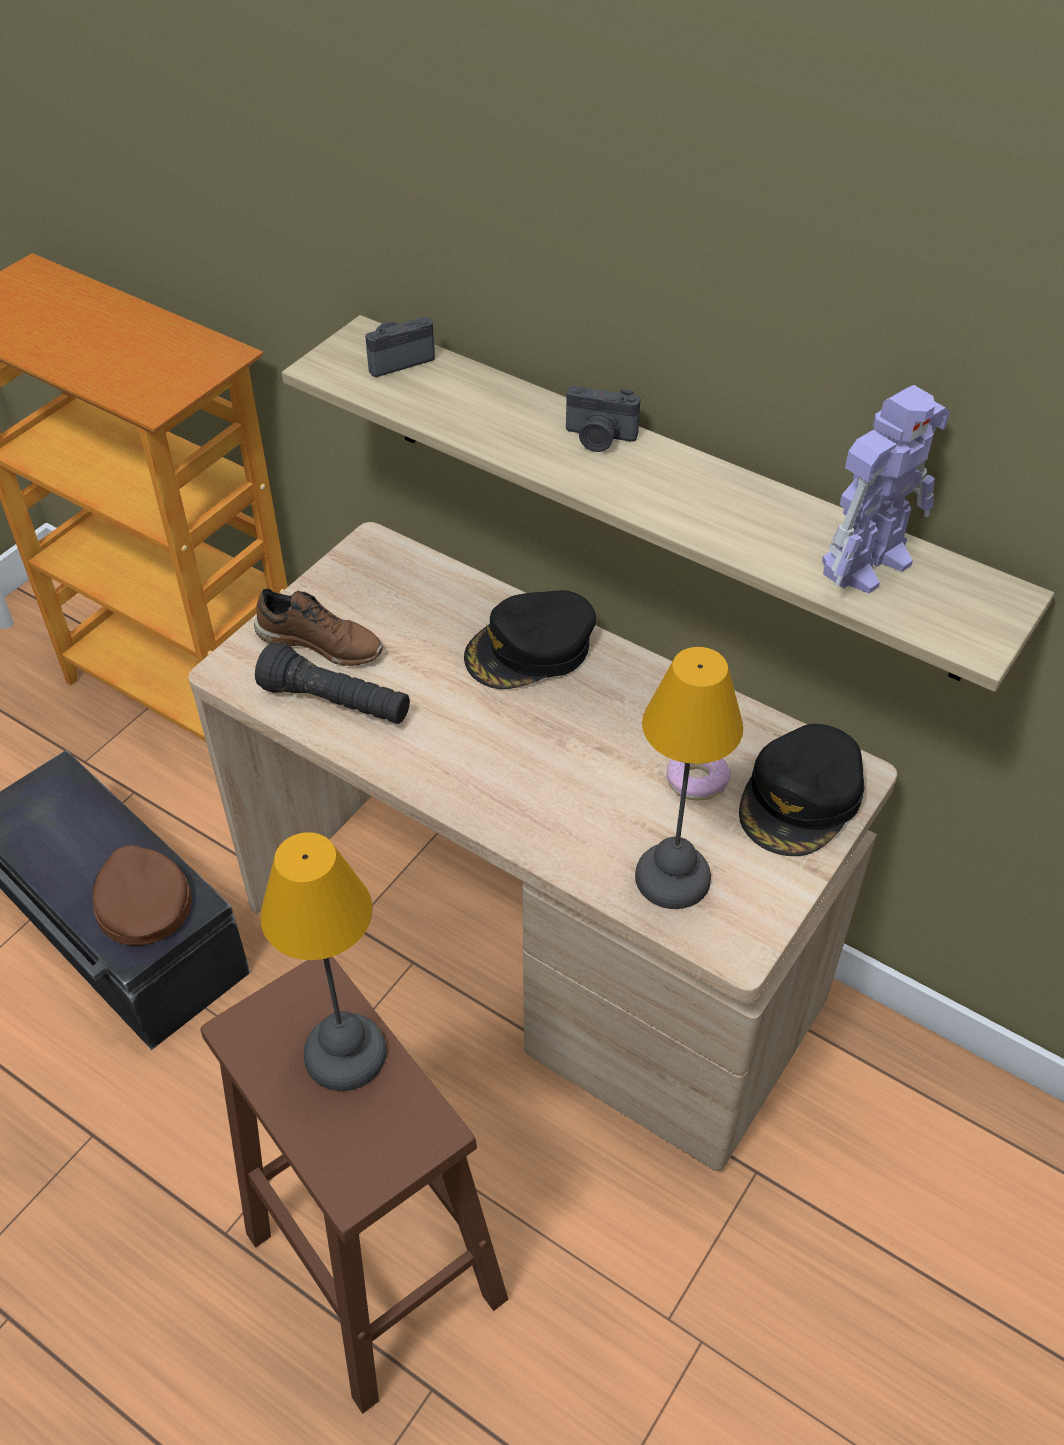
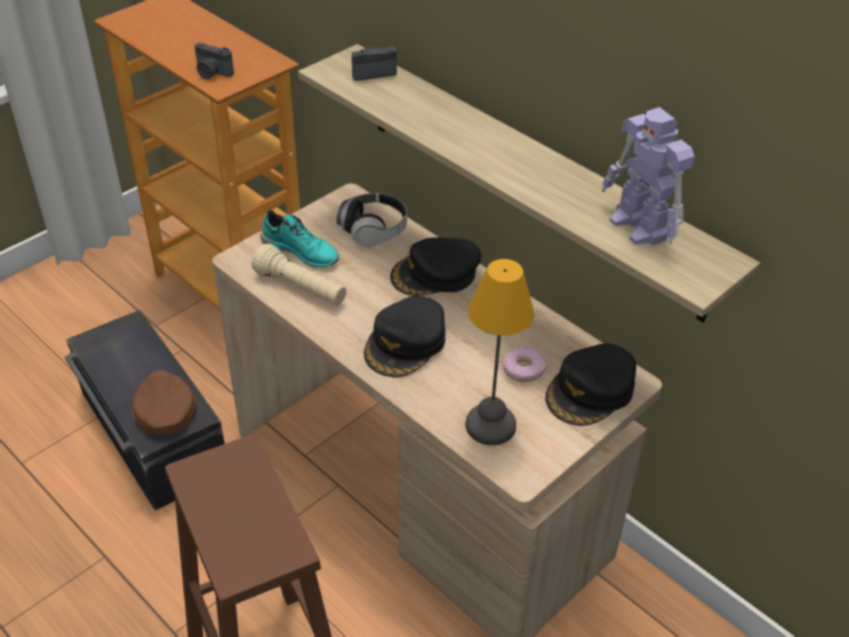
camera: 10 degrees right, 5 degrees down
(321, 642) = (301, 251): brown shoe -> turquoise shoe
(336, 703) = (301, 288): black flashlight -> beige flashlight
(343, 1055) = (249, 497): table lamp -> none
(421, 593) = (373, 230): none -> headphones
(516, 767) = (406, 343): none -> black cap
(599, 438) = (486, 133): camera -> camera (212, 73)
(868, 562) = (640, 227): toy robot -> toy robot turned 90 degrees clockwise

